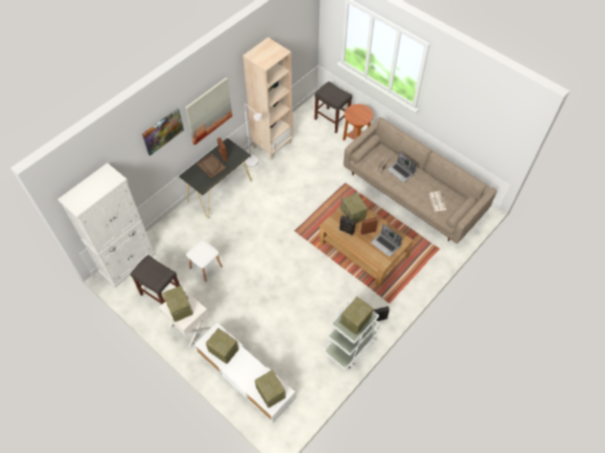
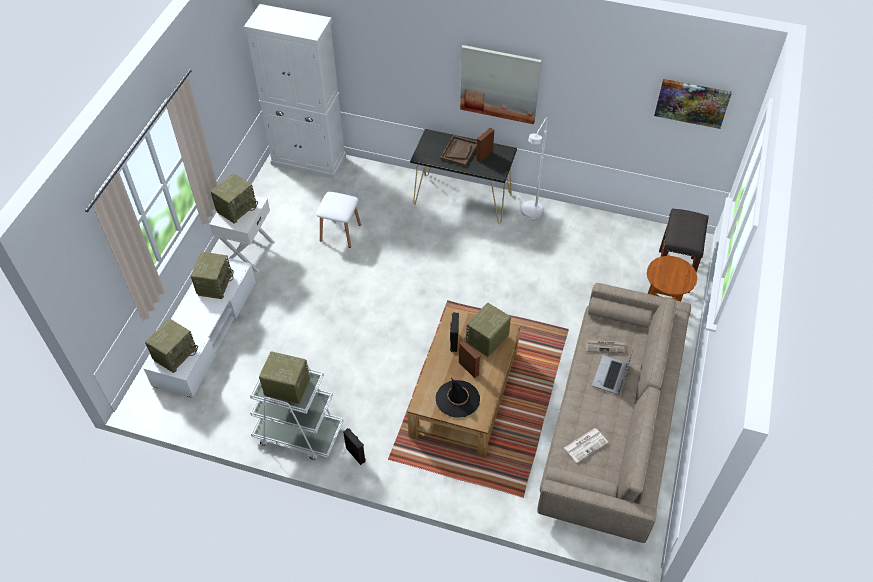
camera: 65 degrees right, 5 degrees down
(161, 294) = (282, 207): grey stool -> none
(162, 131) = (420, 48): picture -> picture (692, 102)
(272, 144) = (576, 221): beige bookcase -> none
(385, 245) = (457, 399): laptop -> black hat

